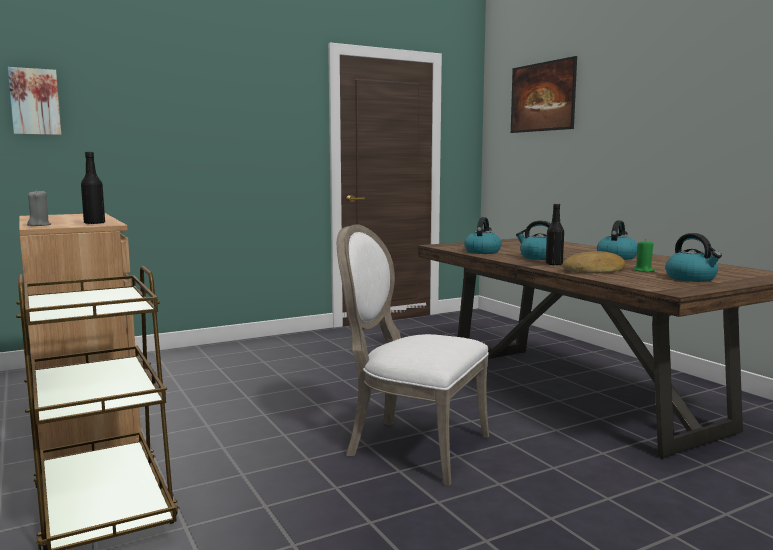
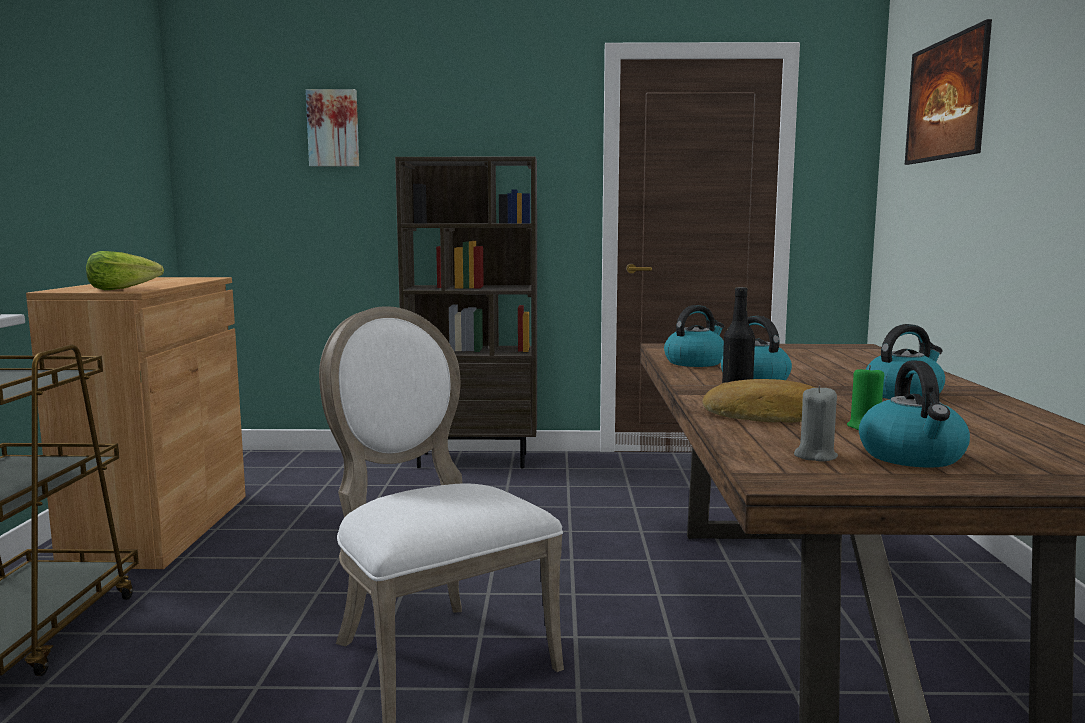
camera: 30 degrees right, 0 degrees up
(35, 102) = (231, 147): picture -> picture (333, 128)
(39, 225) = (68, 289): grey candle -> grey candle (815, 456)
(94, 223) = (123, 289): black bottle -> lettuce
(257, 344) = (474, 460): none -> brown bookcase

